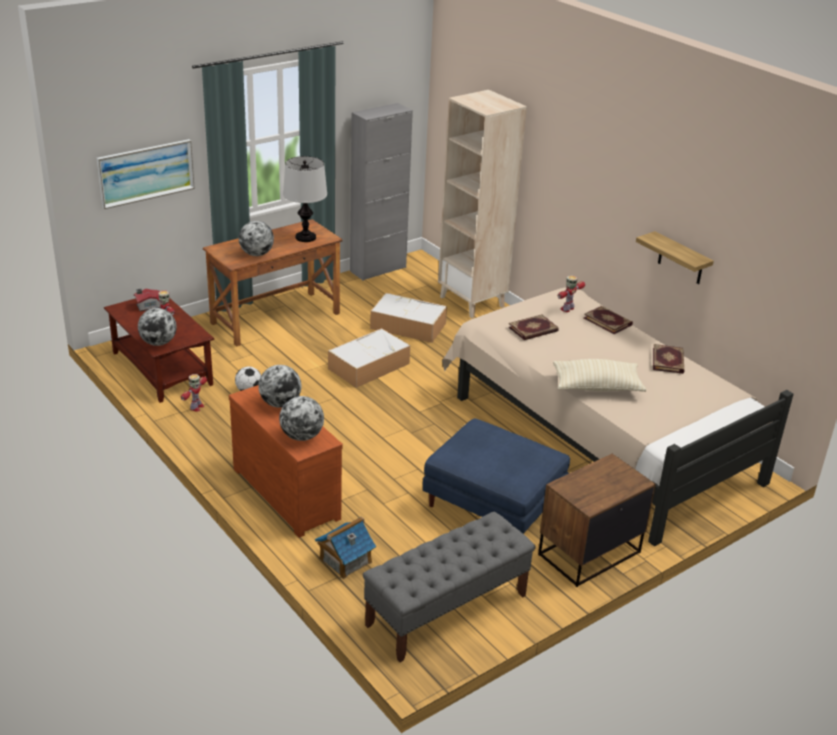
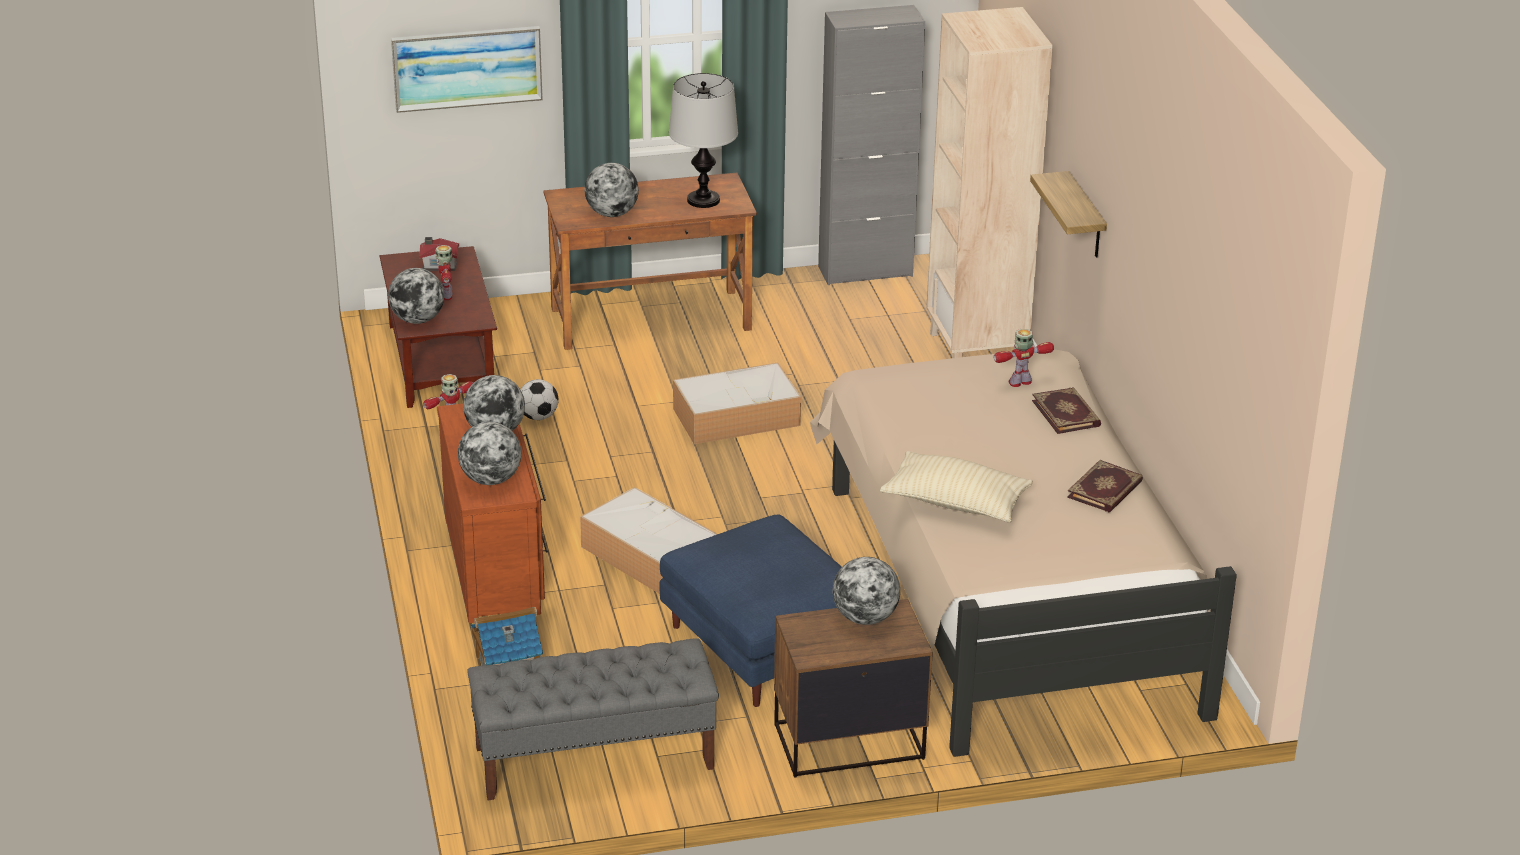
camera: 25 degrees right, 0 degrees up
(407, 326) = (841, 368): storage box -> storage box (647, 555)
(533, 330) = (936, 403): book -> none
(599, 472) = (865, 618): none -> globe
(681, 259) = (1174, 332): shelf -> shelf (1085, 217)

